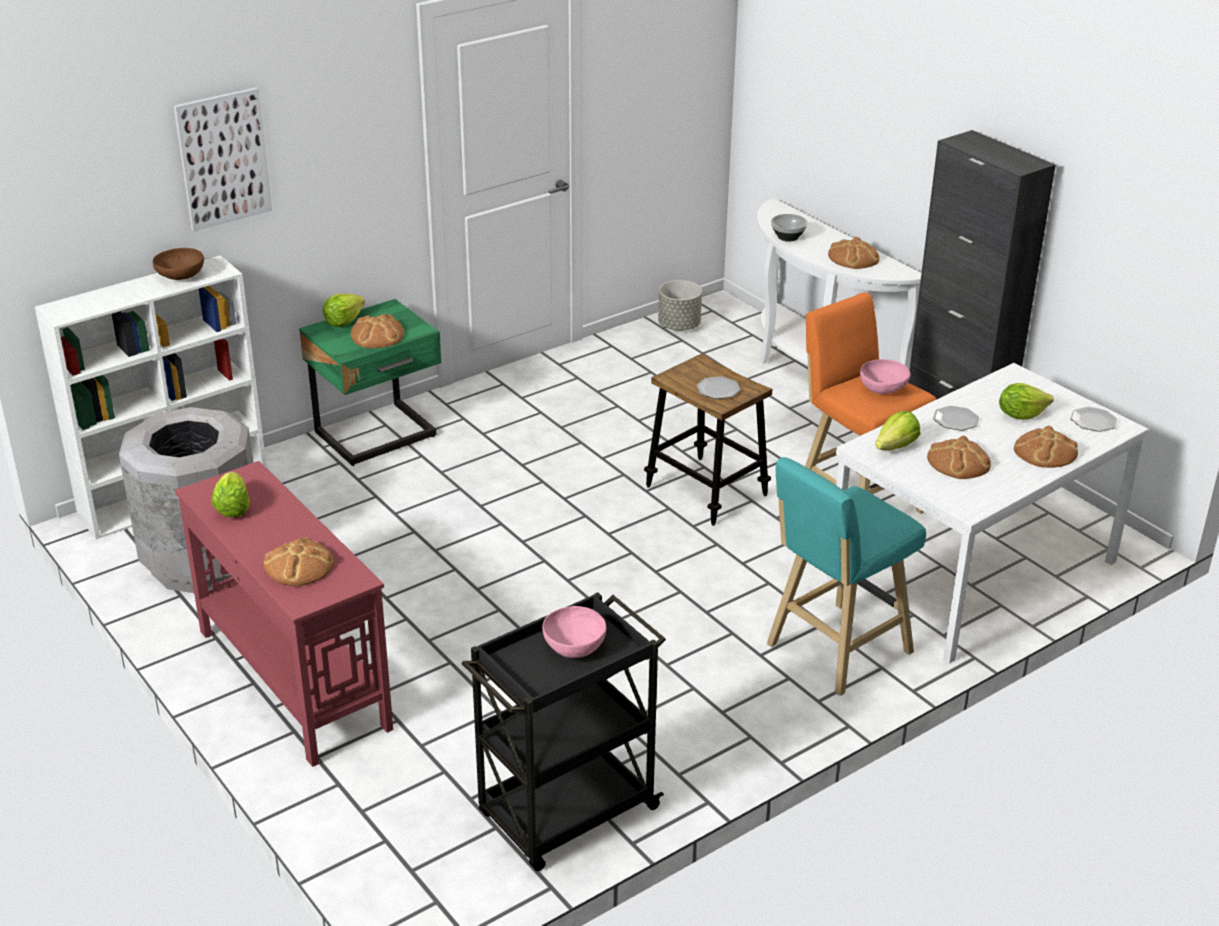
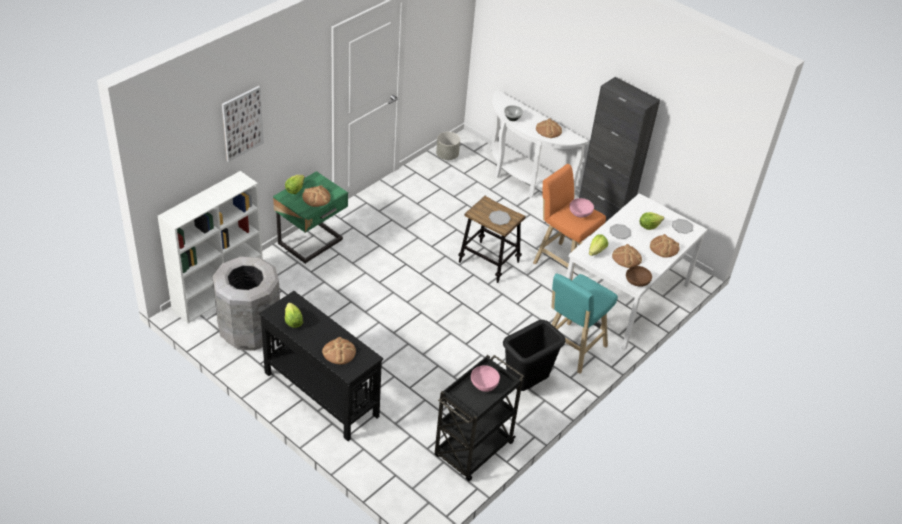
camera: 15 degrees left, 10 degrees up
(180, 277) = (226, 188): brown bowl -> brown bowl (637, 282)
(293, 678) = (321, 393): red console table -> black console table
(717, 706) = (526, 385): none -> black trash can

